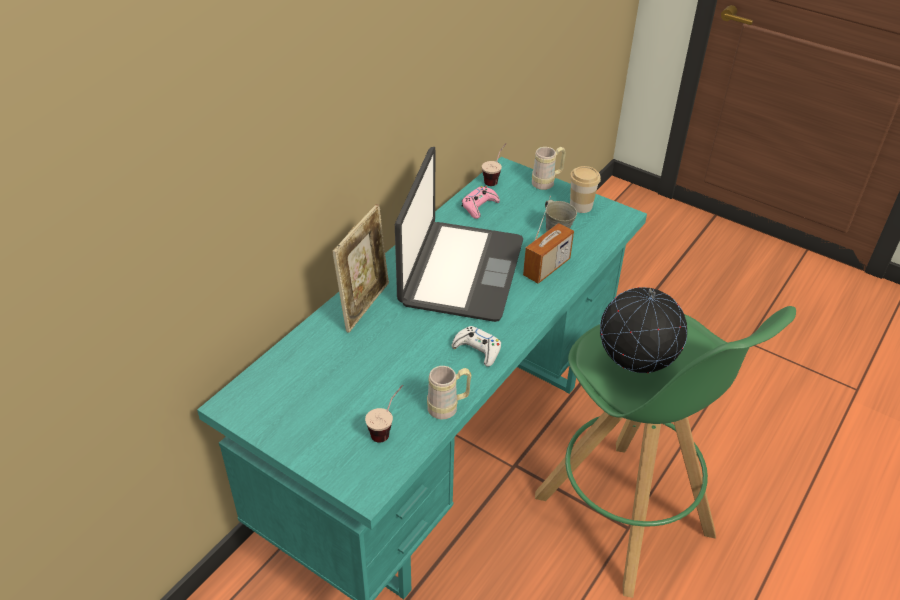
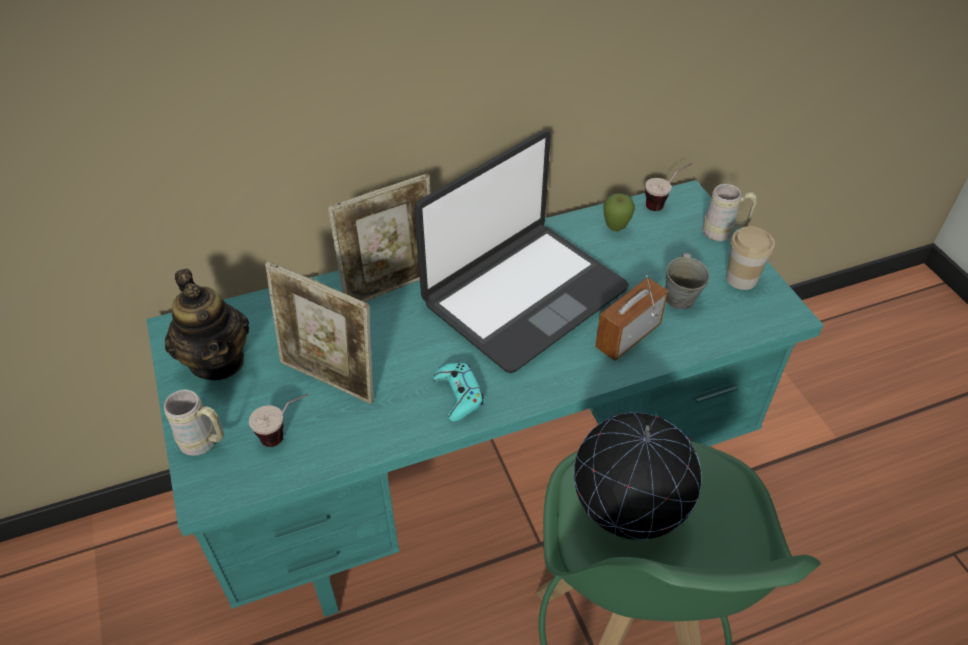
camera: 35 degrees right, 5 degrees up
(286, 409) = (217, 360): none -> teapot
(382, 381) = (330, 379): none -> picture frame
(448, 408) = (366, 446): beige mug -> beige mug (205, 443)
(477, 350) = (458, 395): white game controller -> turquoise game controller
(479, 206) = (615, 228): pink game controller -> apple
(546, 268) = (628, 336): radio -> radio turned 150 degrees clockwise

